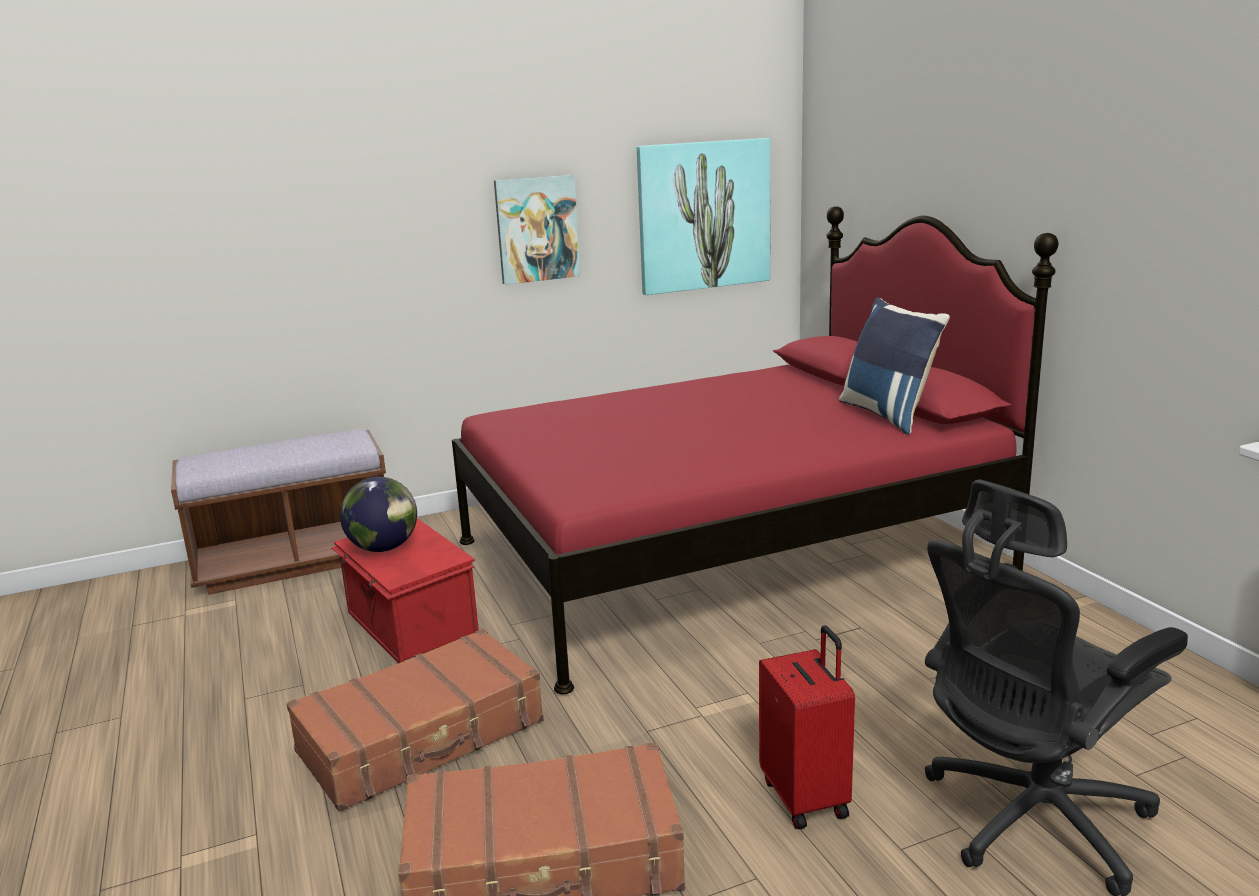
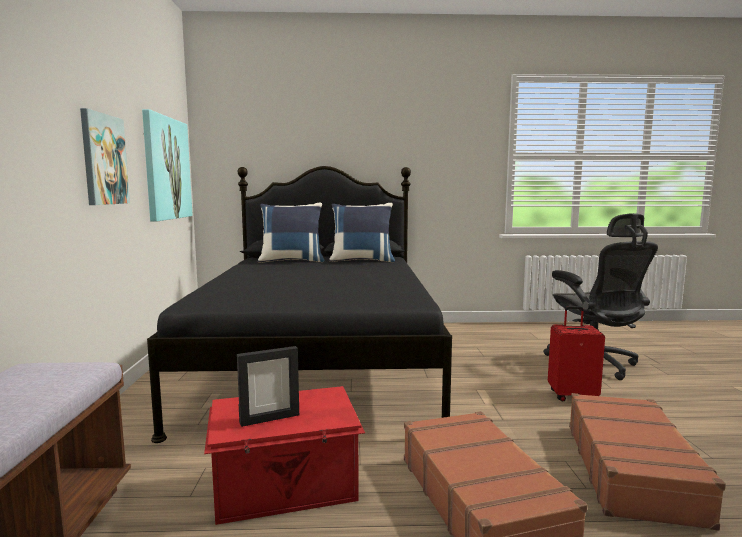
camera: 70 degrees left, 10 degrees down
(384, 548) = (269, 418): globe -> picture frame
(727, 556) = (319, 365): red bed -> black bed
(815, 384) = (292, 261): none -> blue pillow

